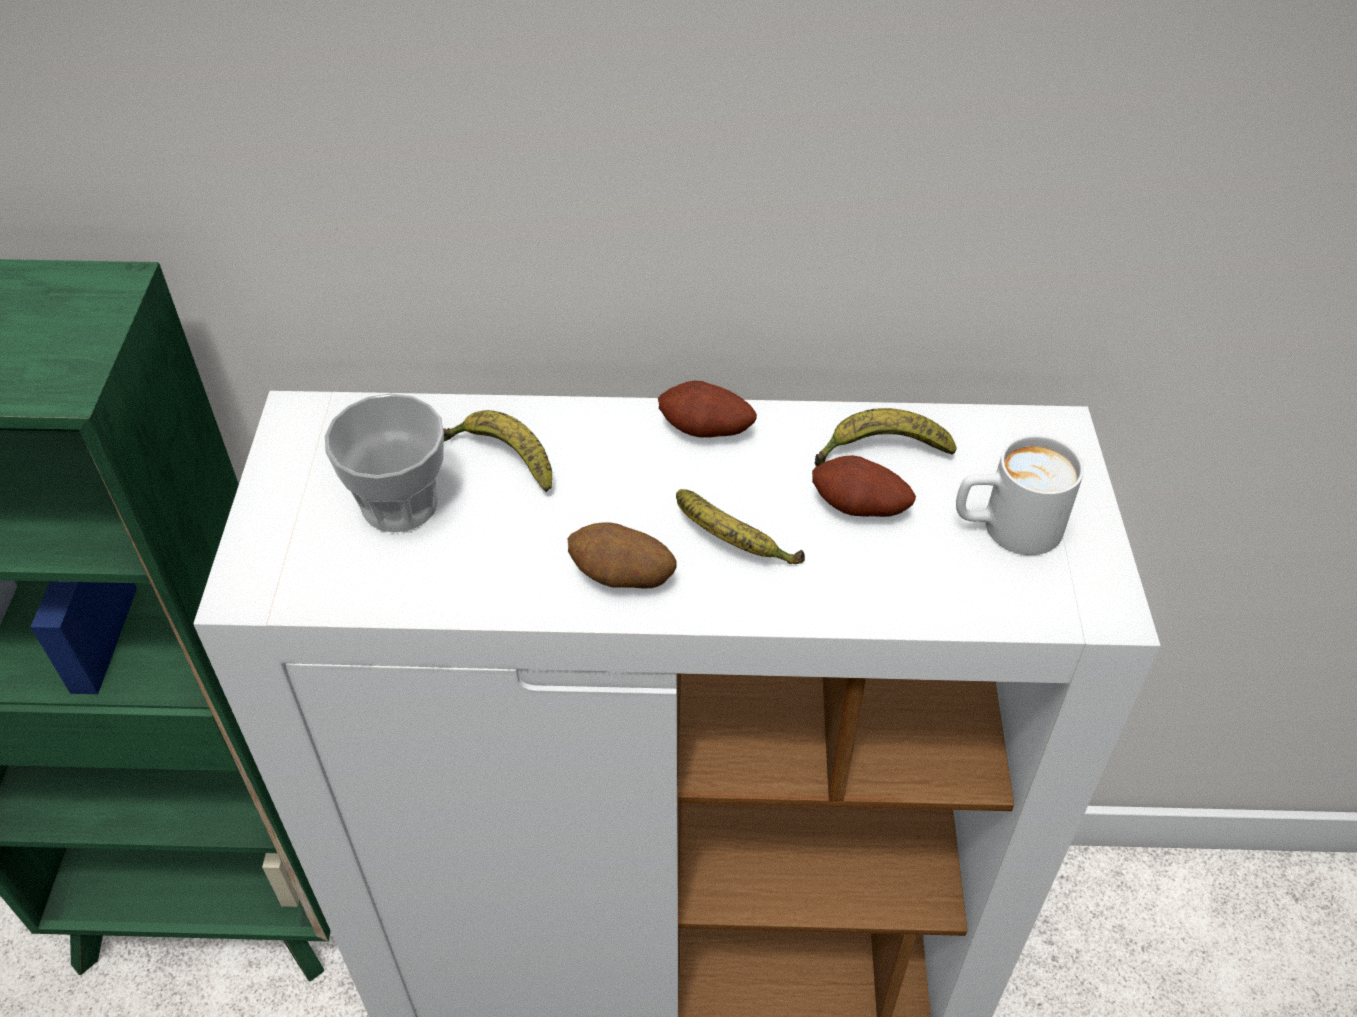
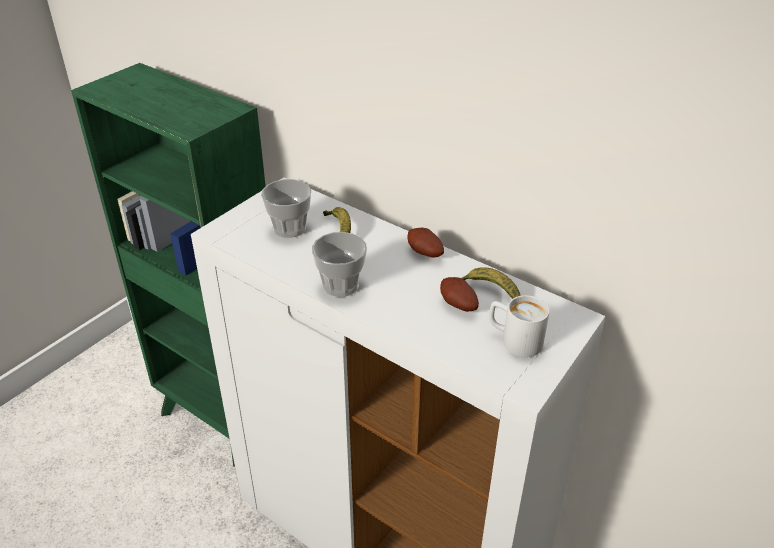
camera: 35 degrees right, 10 degrees down
(622, 578) = (340, 285): potato -> cup
(732, 542) = (394, 293): banana -> none

